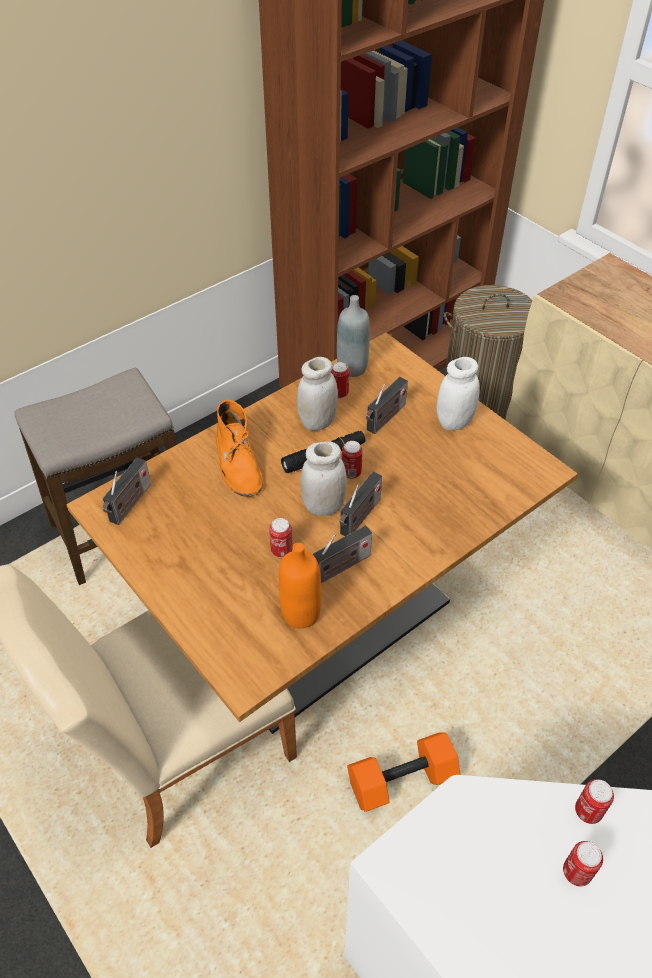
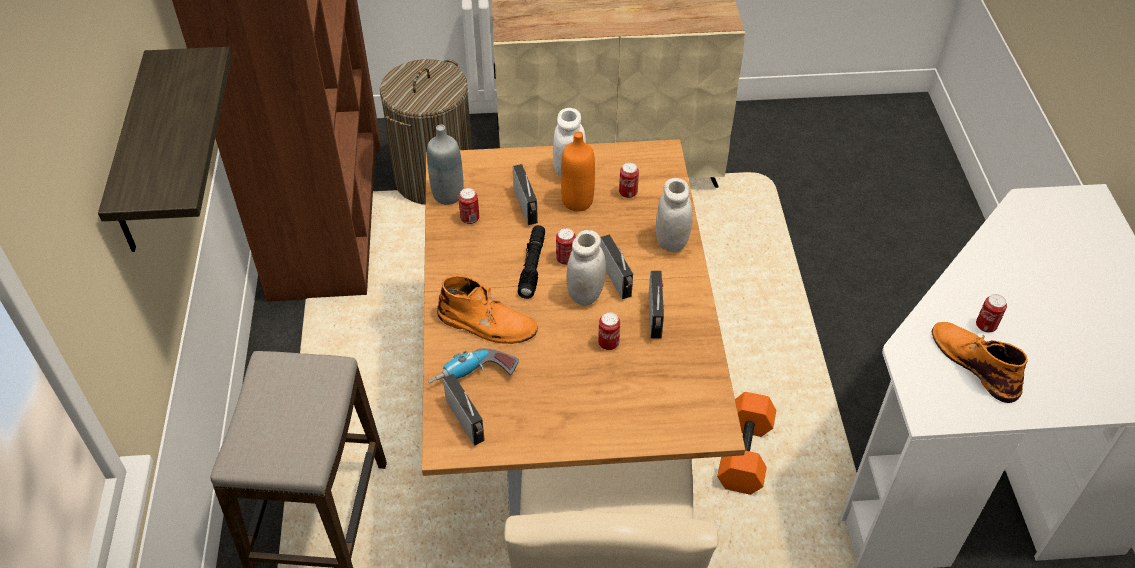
camera: 55 degrees left, 0 degrees up
(121, 164) = (135, 158): none -> shelf
(178, 484) = (474, 377): none -> power drill
(301, 613) = (680, 363): orange bottle -> orange bottle (577, 201)
(317, 422) = (489, 249): white jar -> white jar (671, 242)
(508, 884) = (974, 363): none -> orange boot
(588, 811) = (950, 296): can -> can (628, 193)

